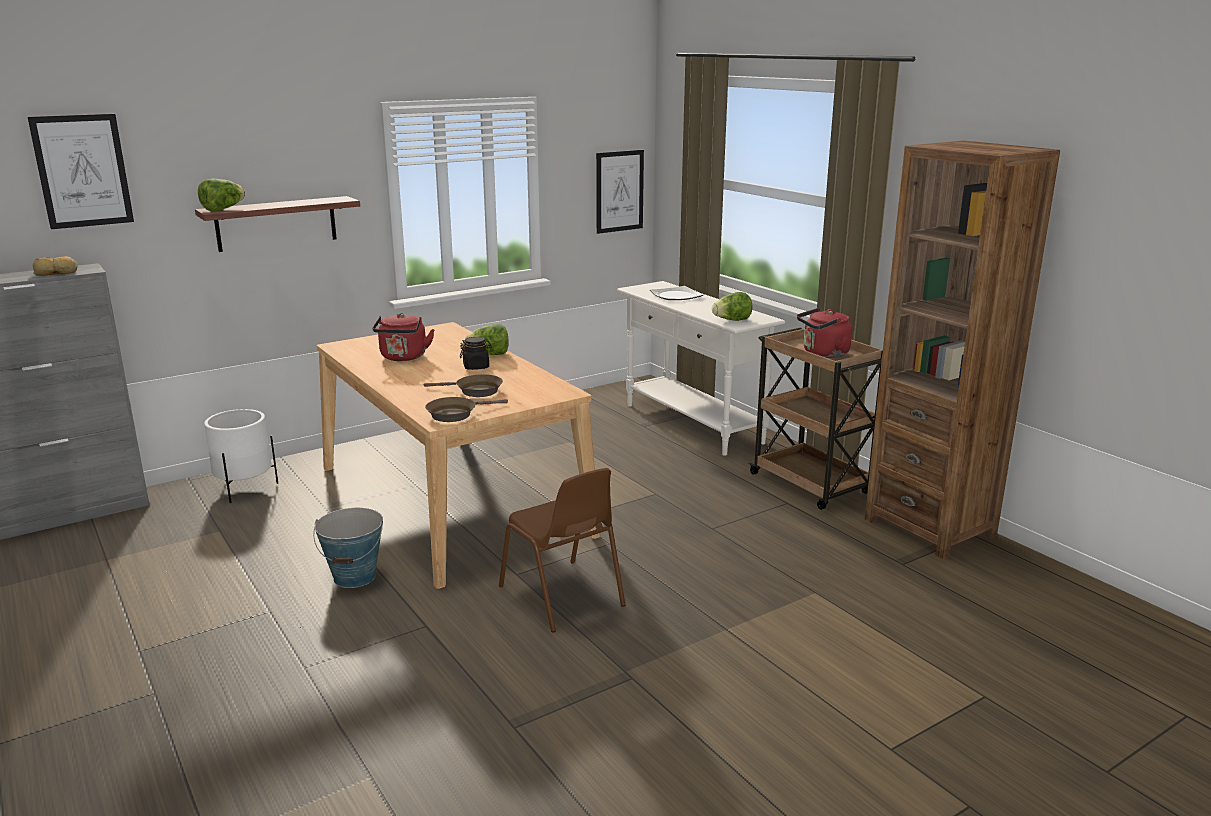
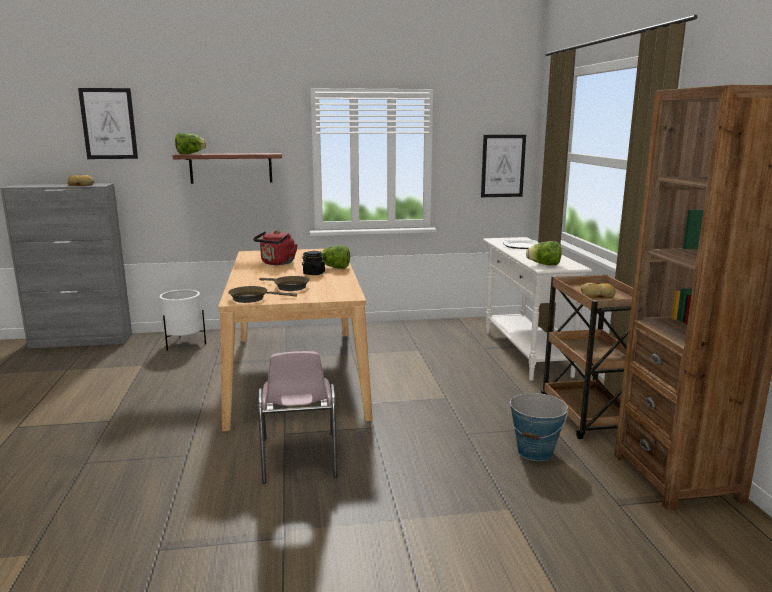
camera: 25 degrees right, 5 degrees down
(355, 577) = (182, 411): bucket -> bucket (535, 452)
(562, 597) = (298, 458): brown chair -> pink chair
(823, 354) = (598, 296): red kettle -> bread

